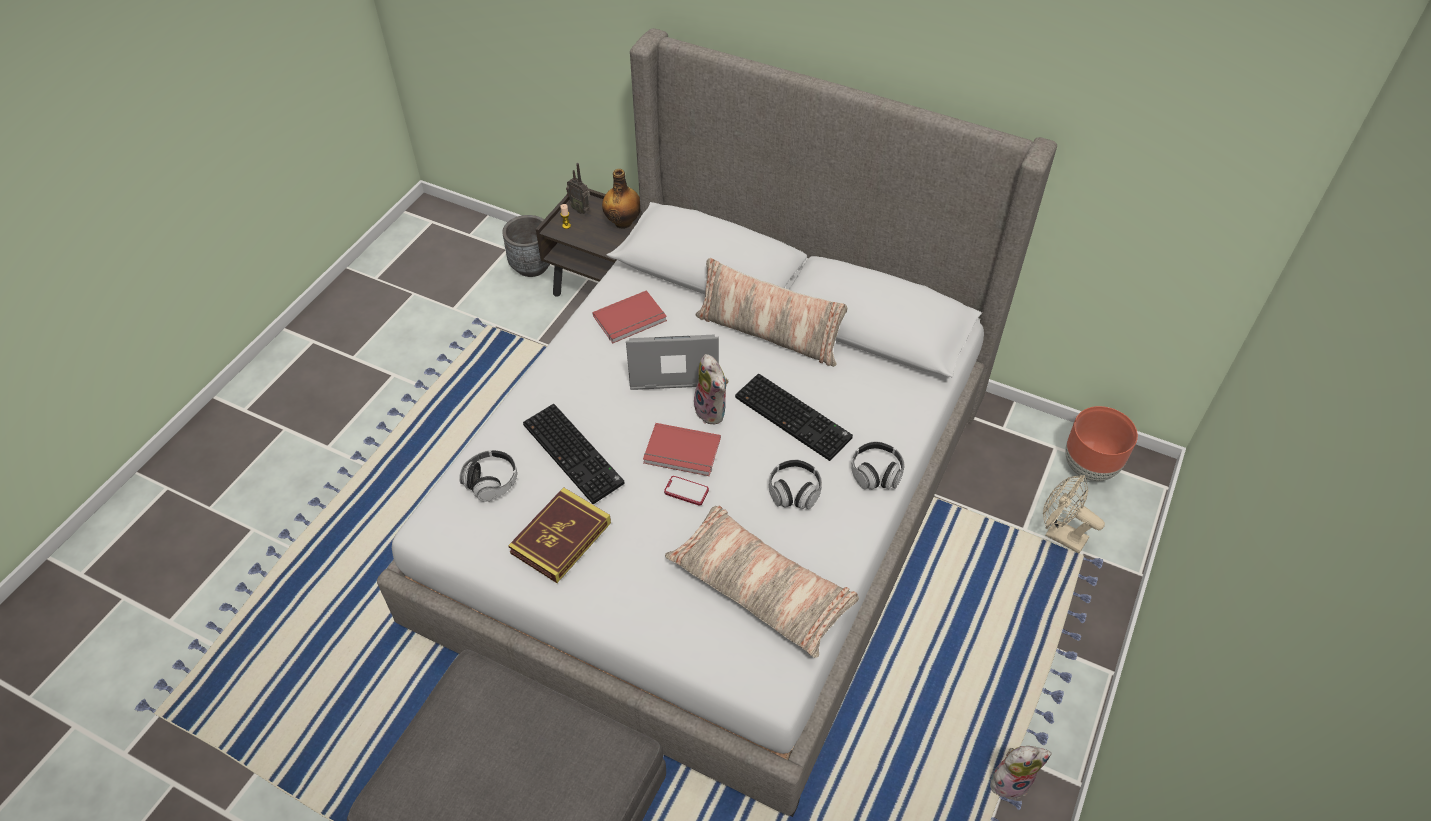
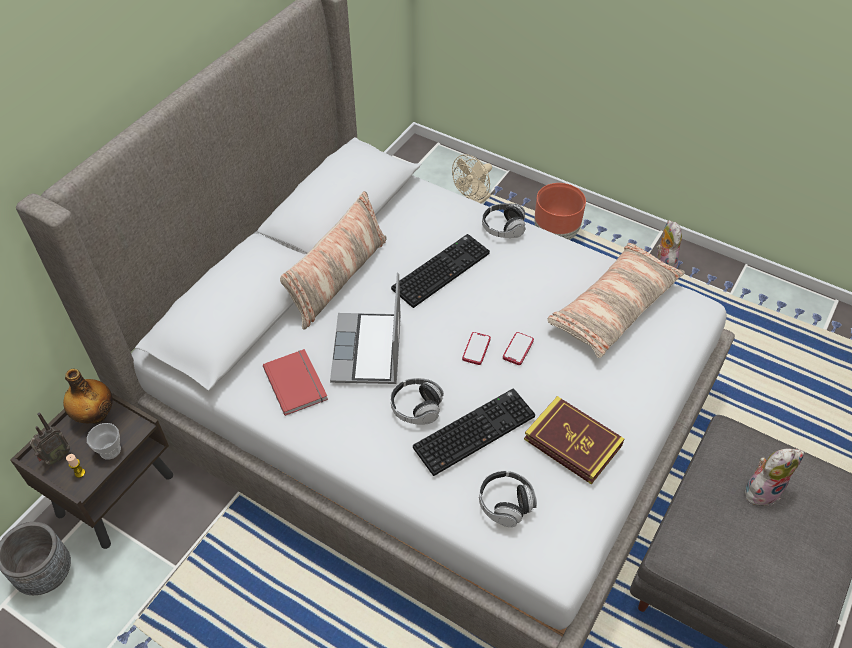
camera: 85 degrees left, 0 degrees up
(588, 238) = (110, 450): none -> cup
(682, 453) = (476, 349): red book -> phone
(713, 411) = (428, 324): plush toy -> plush toy (762, 489)
(794, 492) = (520, 278): headphones -> headphones (416, 408)
(1090, 467) = (416, 176): brown planter -> brown planter (556, 234)

